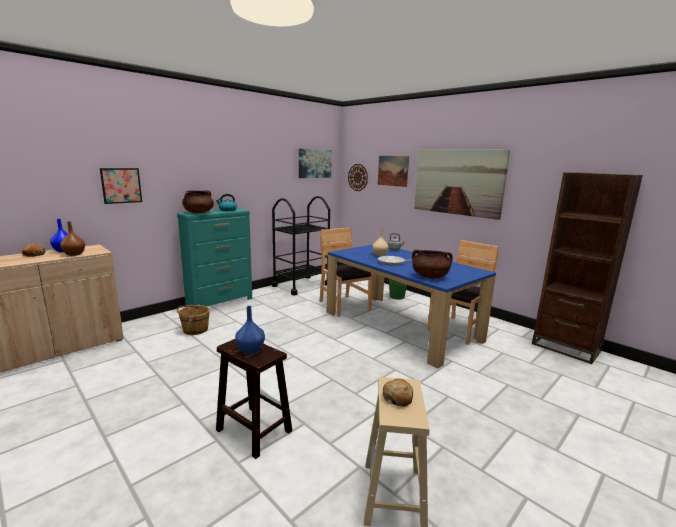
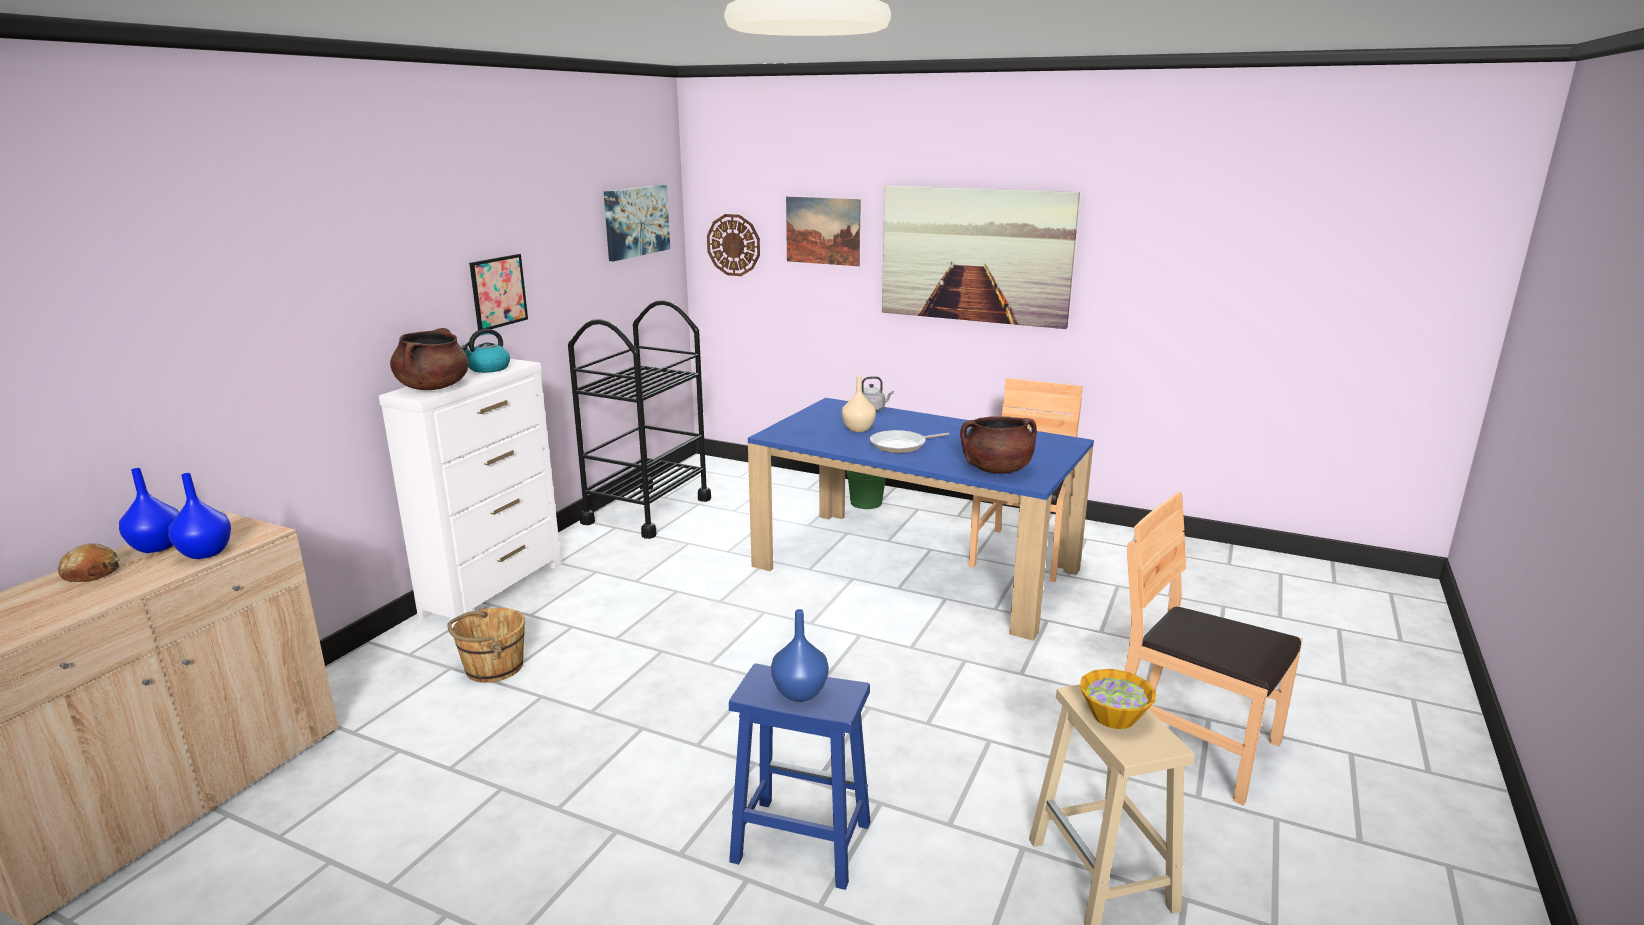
camera: 20 degrees left, 5 degrees up
(74, 254) = (205, 553): brown vase -> blue vase
(121, 185) = (249, 351): picture -> picture (498, 292)
(220, 303) = (495, 589): turquoise dresser -> white dresser
(253, 430) = (799, 842): brown stool -> blue stool
(344, 305) = (776, 543): brown chair -> brown chair (1193, 744)
(397, 397) = (1113, 717): bread -> bowl
(565, 347) = (1205, 554): brown bookcase -> none

